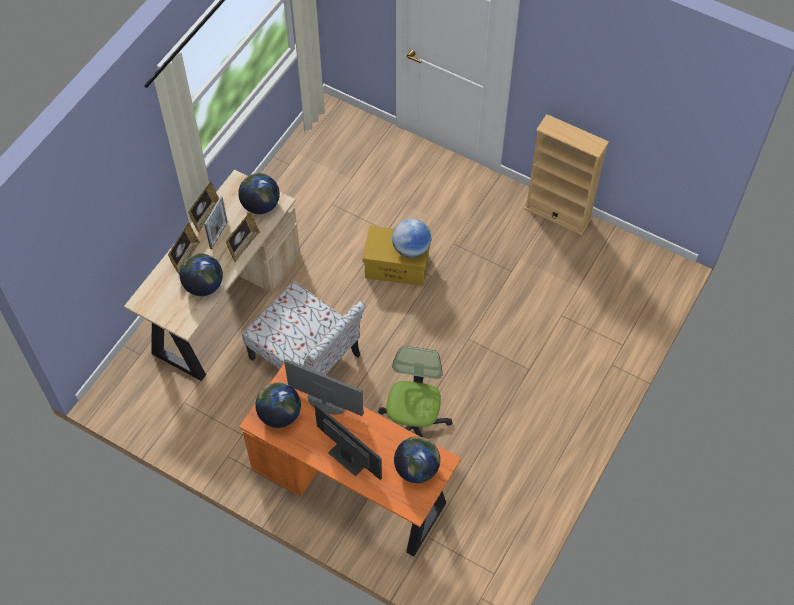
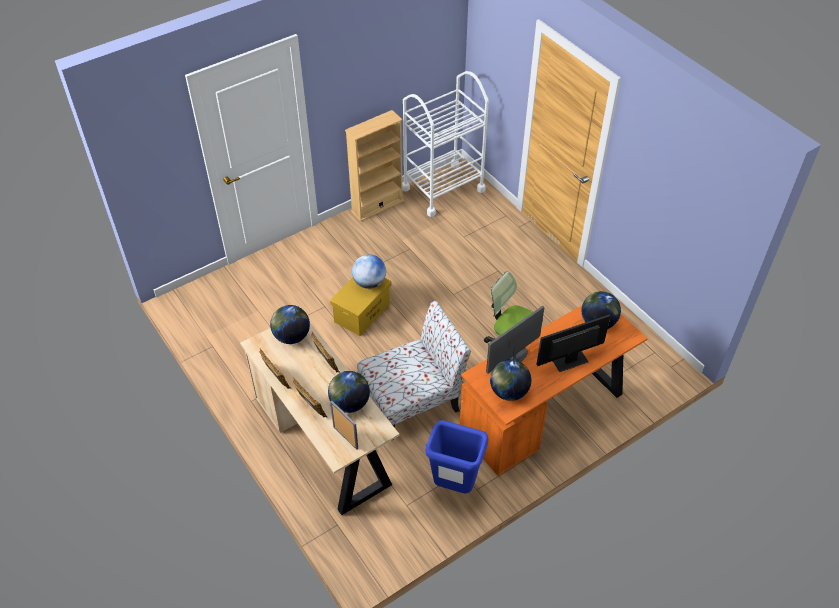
camera: 65 degrees left, 10 degrees down
(218, 235) = (303, 375): picture frame -> picture frame (345, 437)
(223, 434) = (454, 485): none -> blue trash can
(625, 265) = (443, 189): none -> white cart

